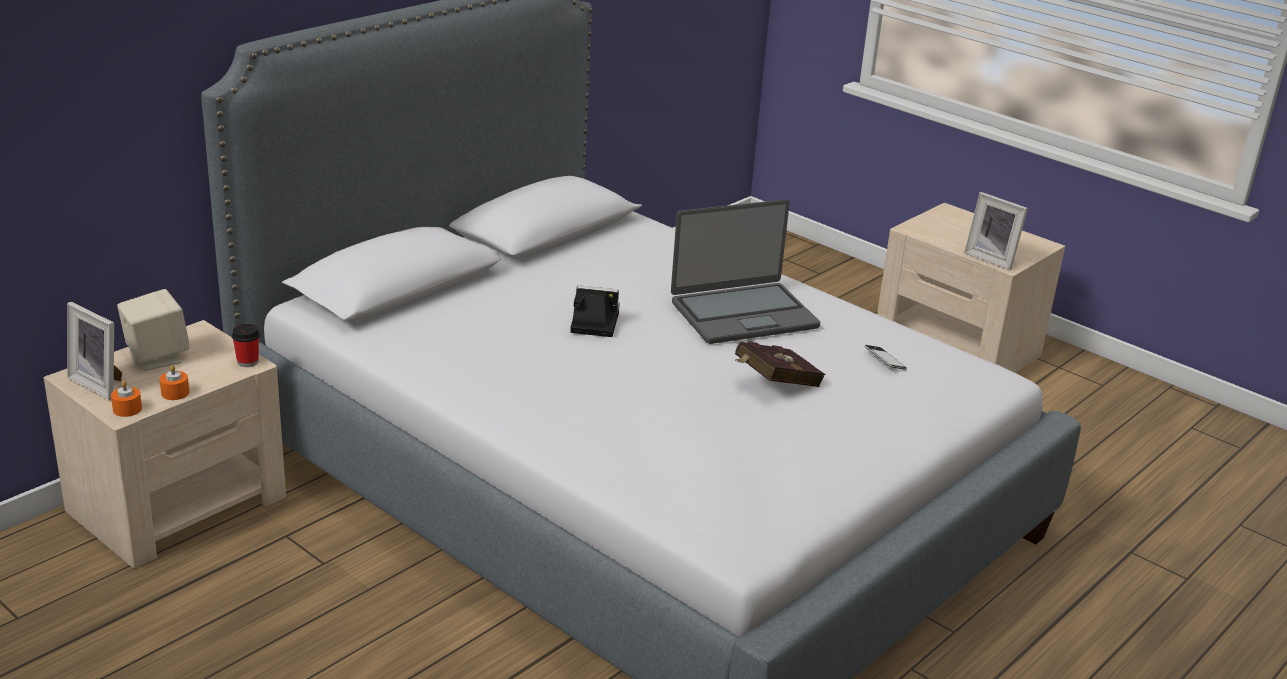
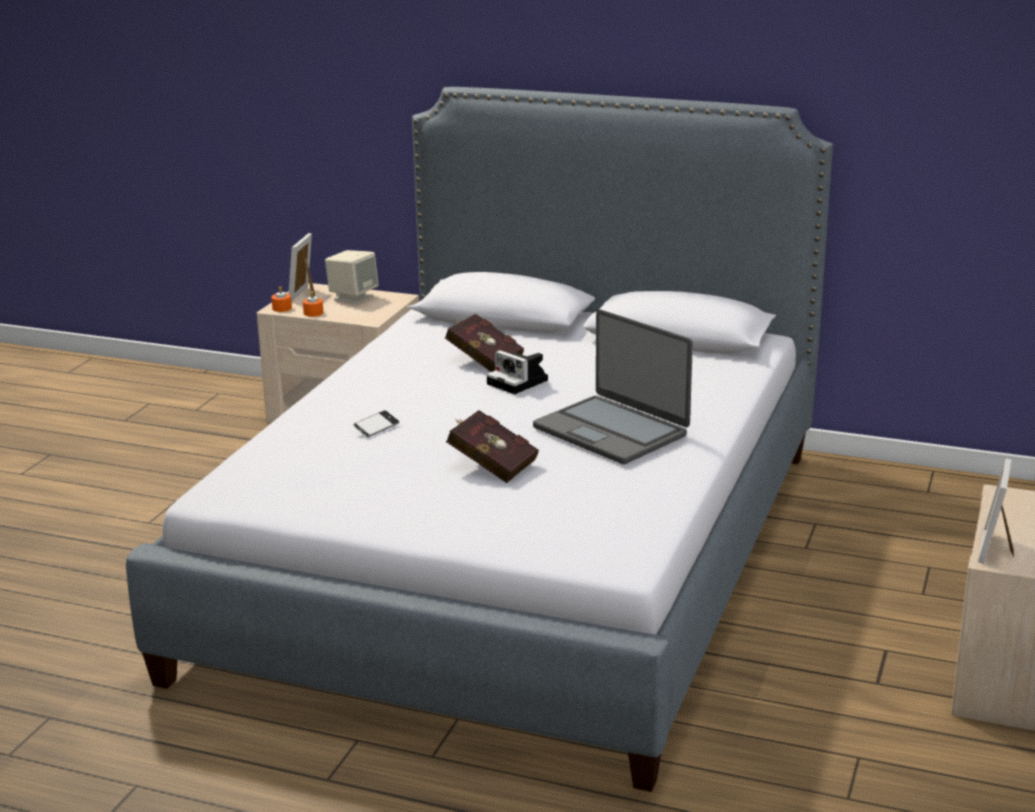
camera: 70 degrees right, 5 degrees down
(247, 362) = (373, 318): cup -> none
(510, 325) = (482, 360): none -> red book
(592, 323) = (519, 382): camera -> camera turned 150 degrees clockwise
(884, 361) = (594, 503): phone -> phone (376, 427)

